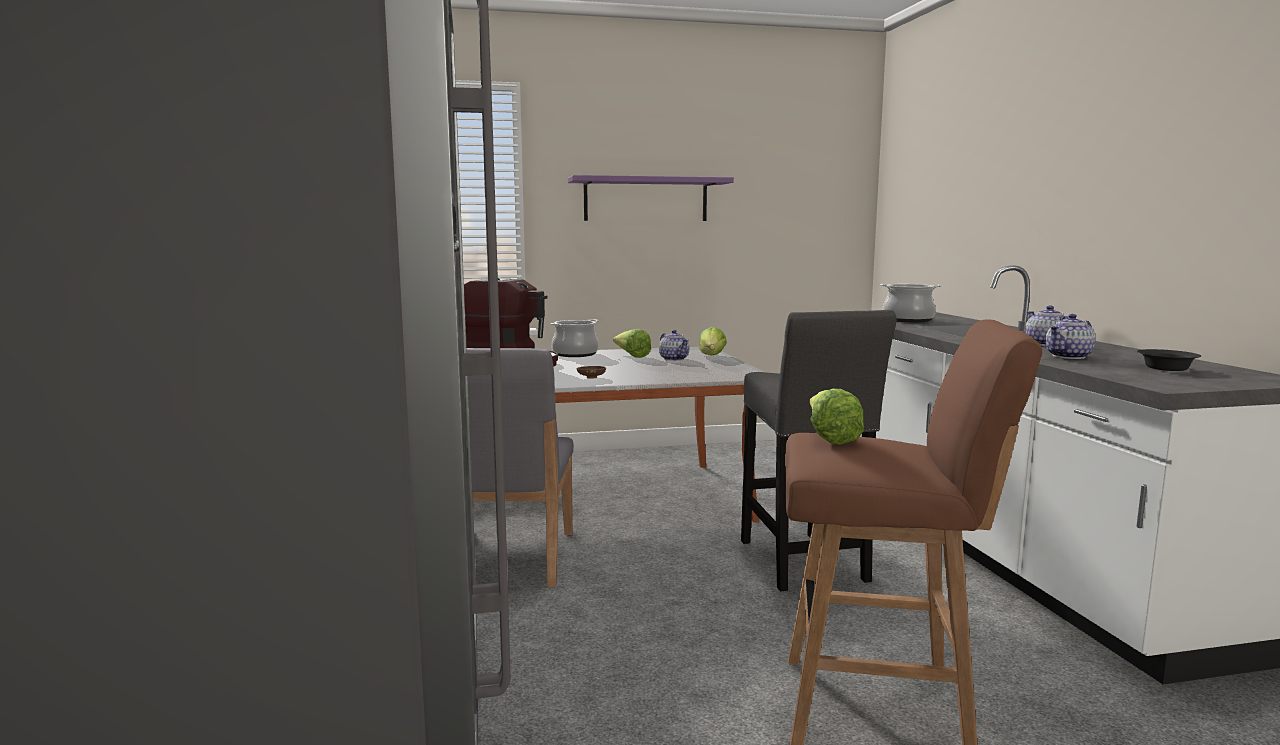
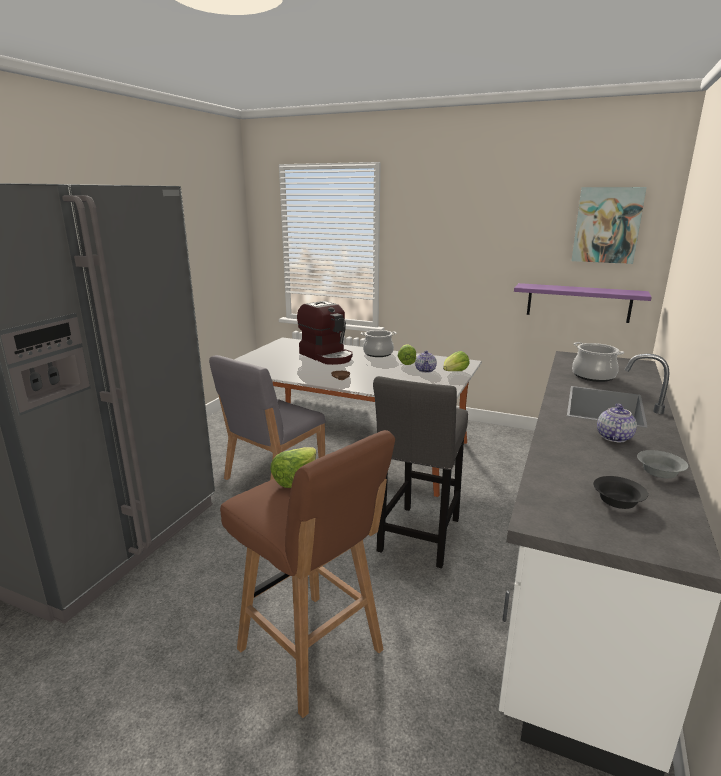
camera: 35 degrees right, 10 degrees up
(646, 199) = (461, 245): purple shelf -> purple shelf (578, 302)
(812, 171) = (607, 225): none -> picture
(1069, 356) = (580, 459): teapot -> none
(1133, 353) = (658, 471): none -> grey bowl

